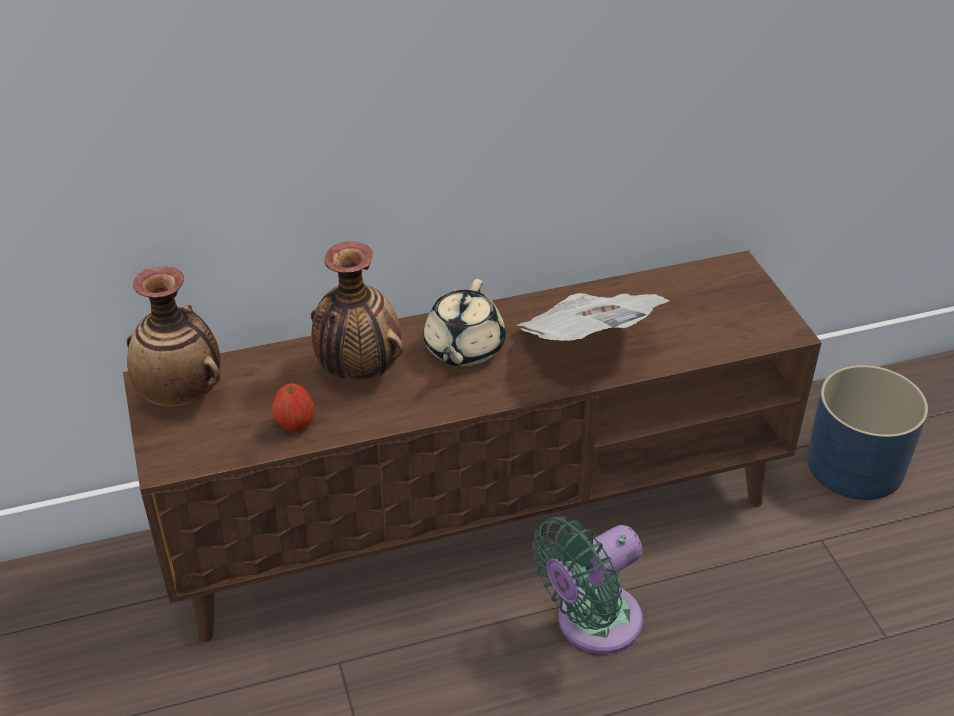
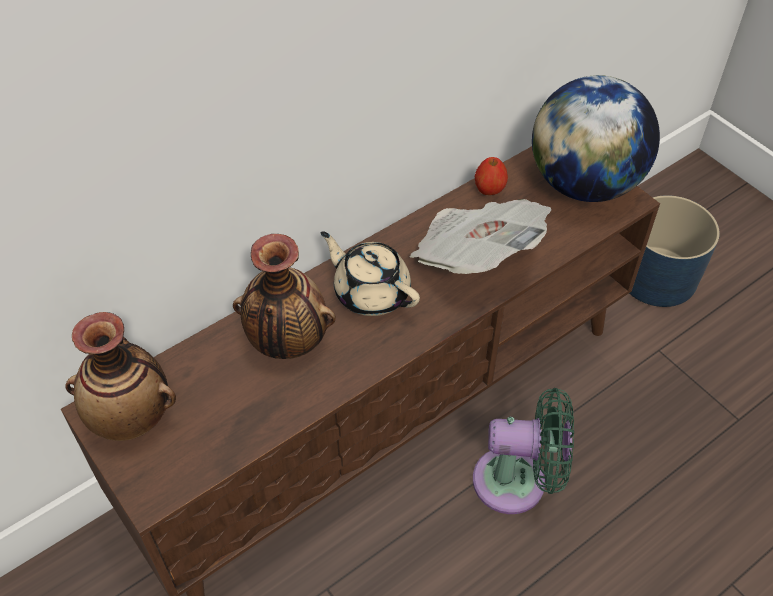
camera: 20 degrees left, 10 degrees up
(295, 425) = (256, 417): apple -> apple (489, 190)
(463, 349) = (371, 292): beige teapot -> beige teapot turned 135 degrees clockwise
(591, 623) = (517, 482): green fan -> green fan turned 120 degrees counterclockwise
(744, 305) = (584, 184): none -> globe

